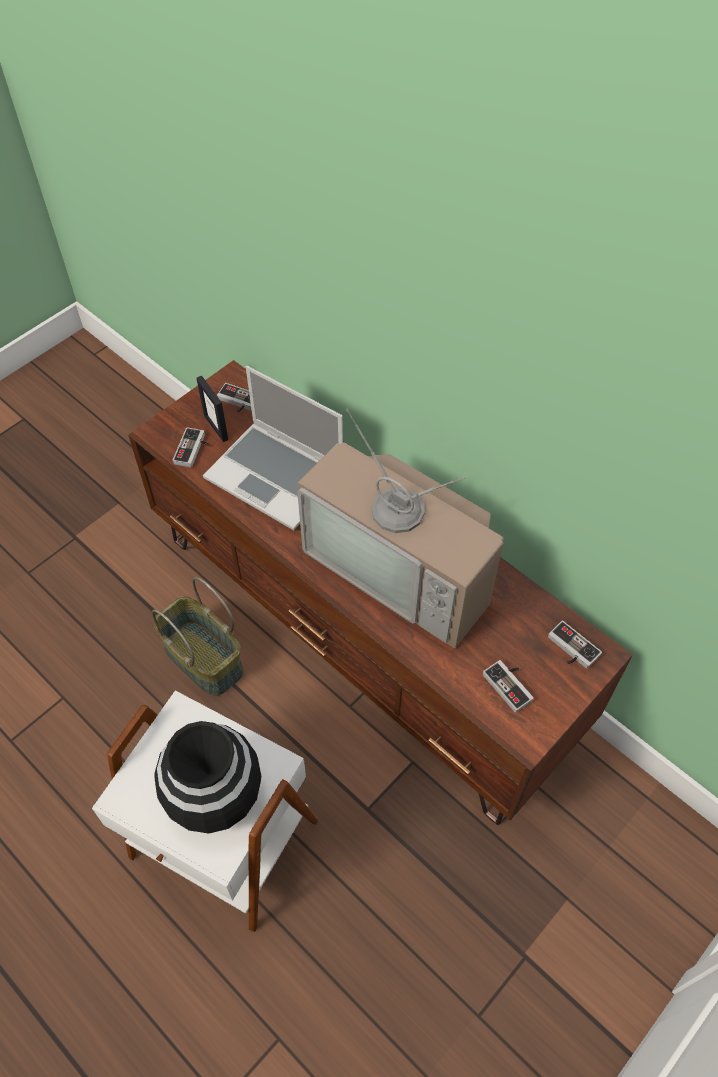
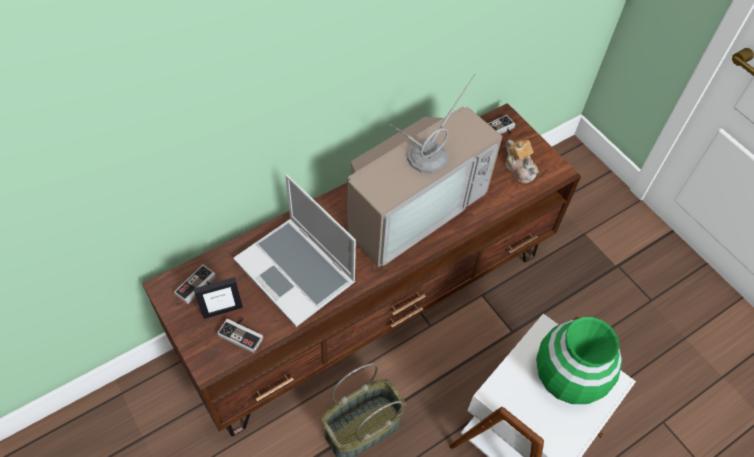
camera: 80 degrees left, 0 degrees up
(214, 795) = (567, 378): black vase -> green vase
(277, 476) = (297, 272): laptop -> laptop turned 90 degrees clockwise
(511, 685) = (519, 169): game controller -> teapot

